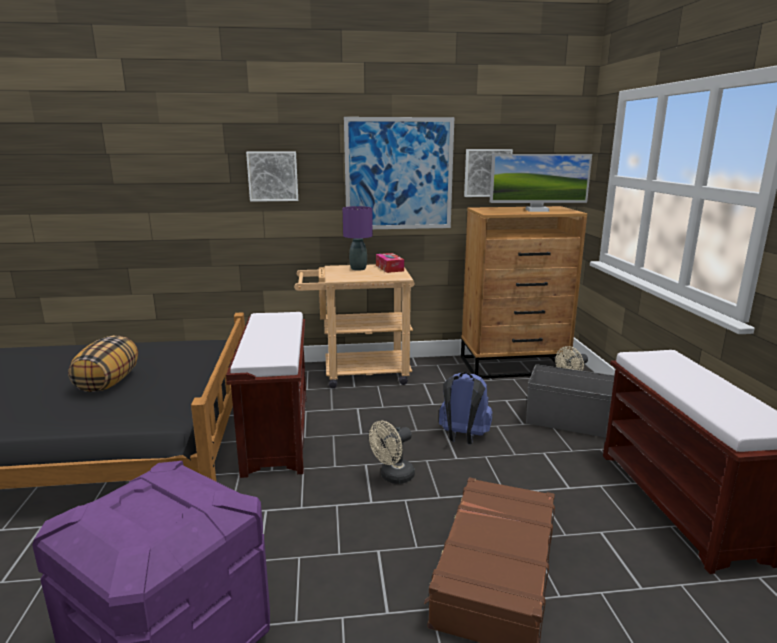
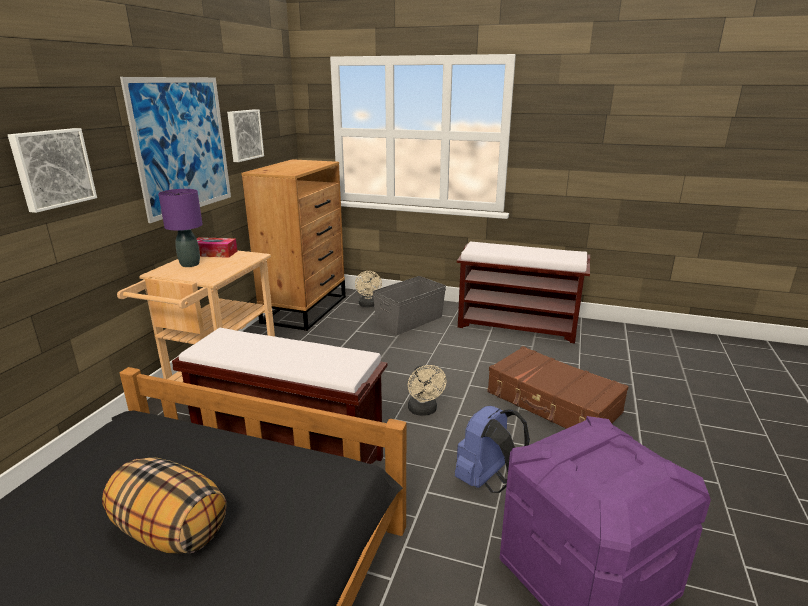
camera: 65 degrees left, 5 degrees up
(463, 437) = (393, 365): blue backpack -> blue backpack (487, 481)
(537, 210) = (303, 165): monitor -> none

